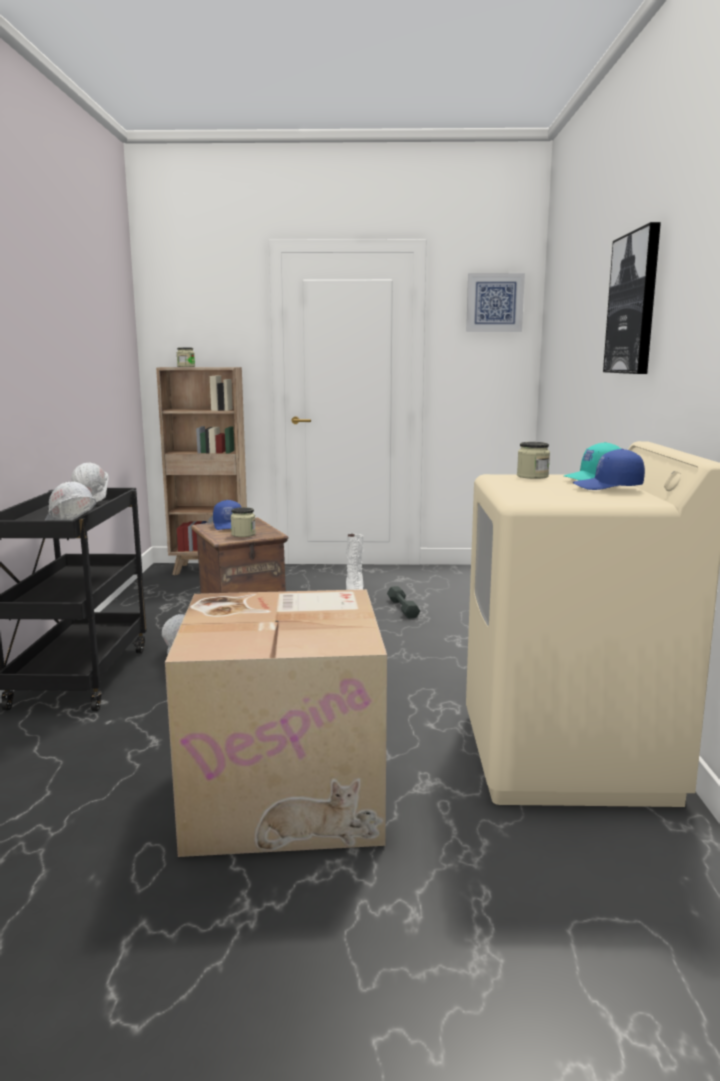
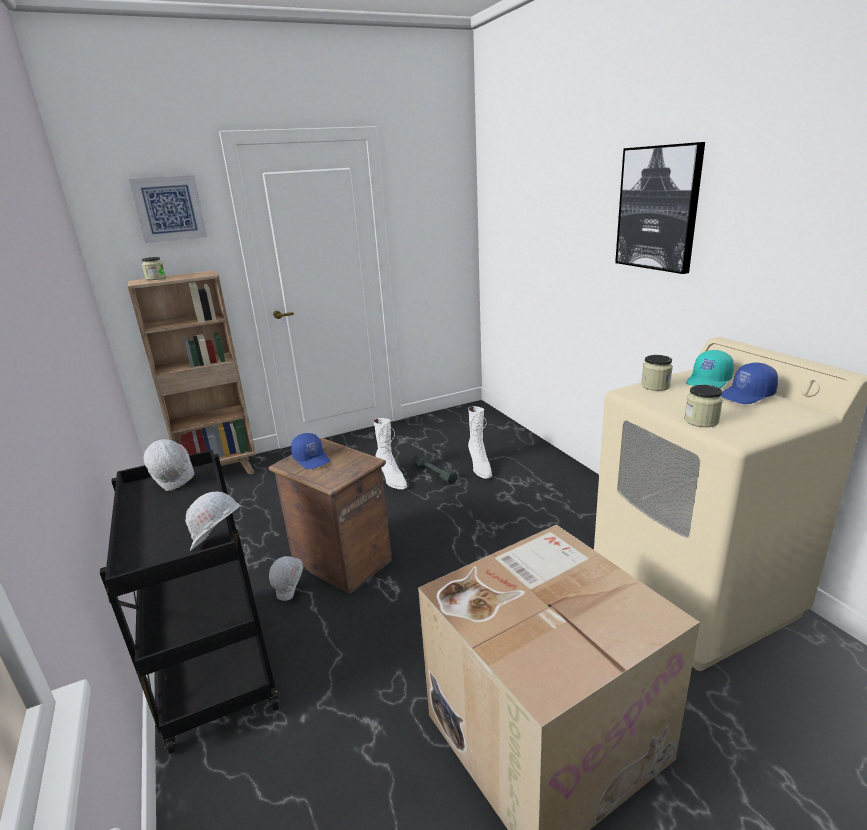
camera: 25 degrees left, 10 degrees up
(243, 534) = (342, 469): jar -> jar (701, 421)
(456, 613) = (480, 467): none -> white boot
(494, 302) = (440, 184): picture -> picture (169, 209)

